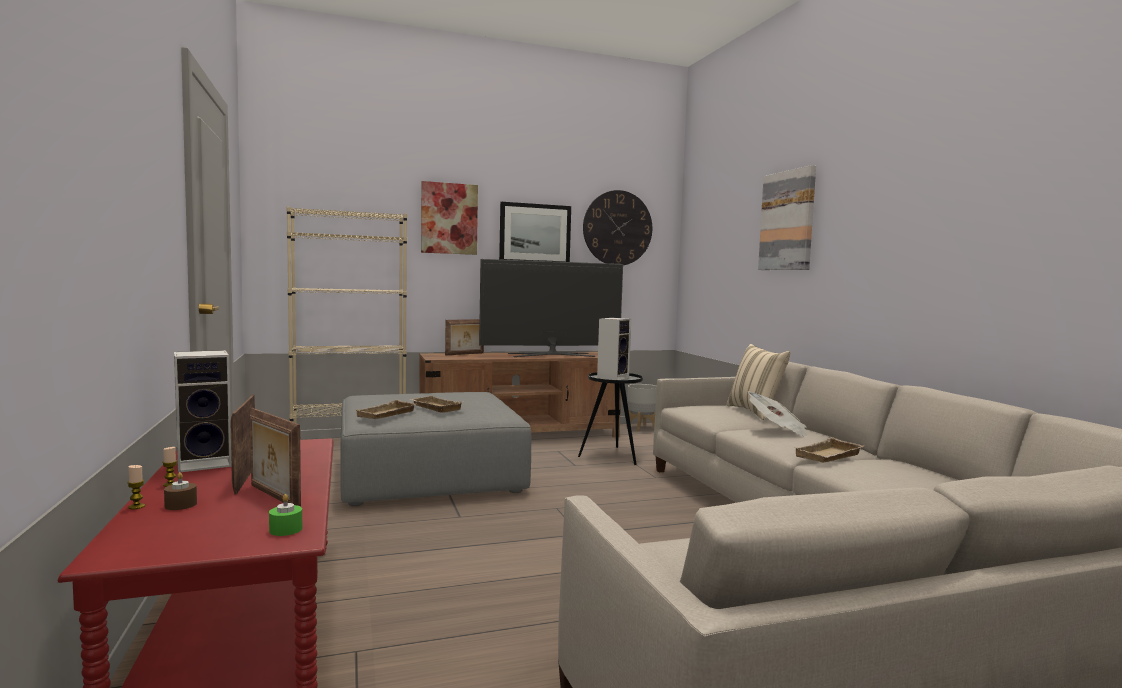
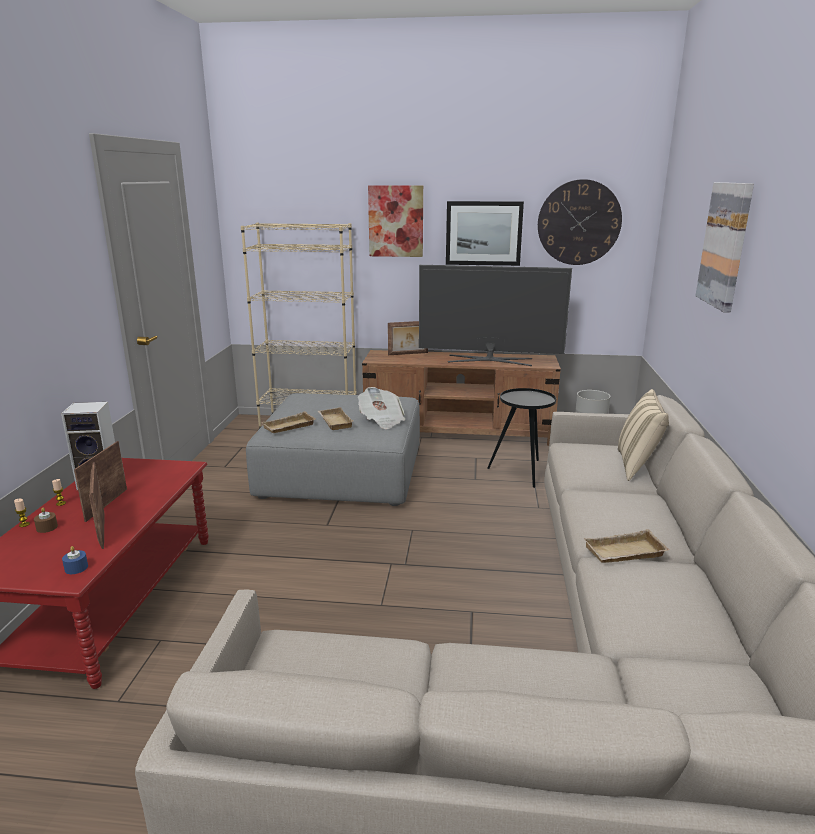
camera: 25 degrees right, 15 degrees up
(286, 529) = (76, 568): green candle -> blue candle
(613, 378) = (524, 399): speaker -> none
(777, 430) = (618, 502): newspaper -> newspaper (381, 420)

